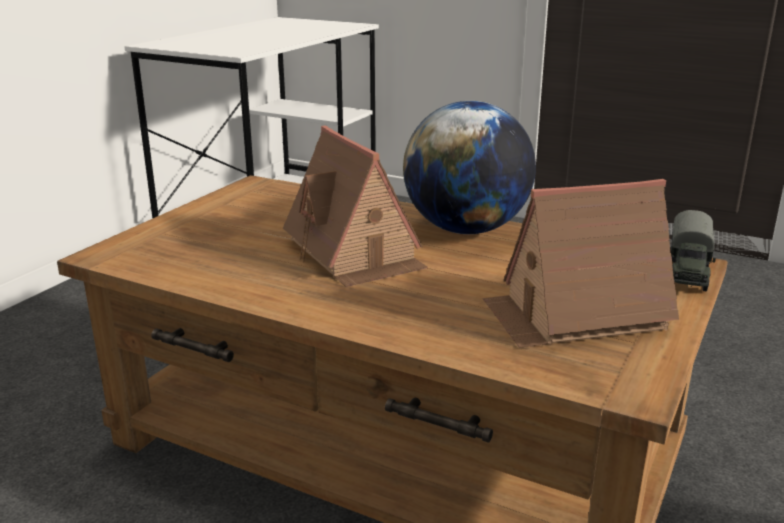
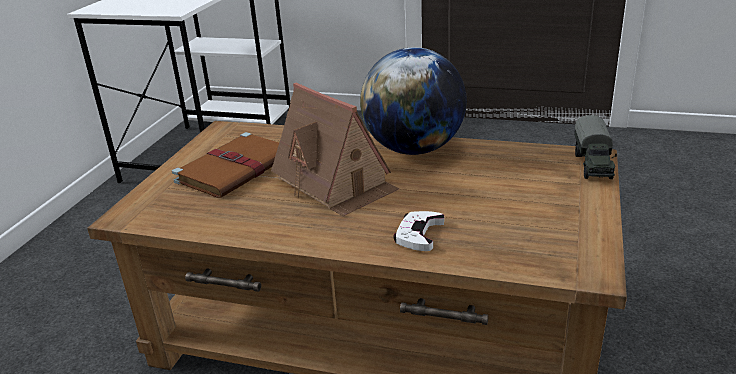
camera: 10 degrees left, 5 degrees up
(250, 223) = (237, 168): none -> brown book
(427, 318) = (418, 234): none -> white game controller
(576, 314) = (526, 213): toy house -> none

